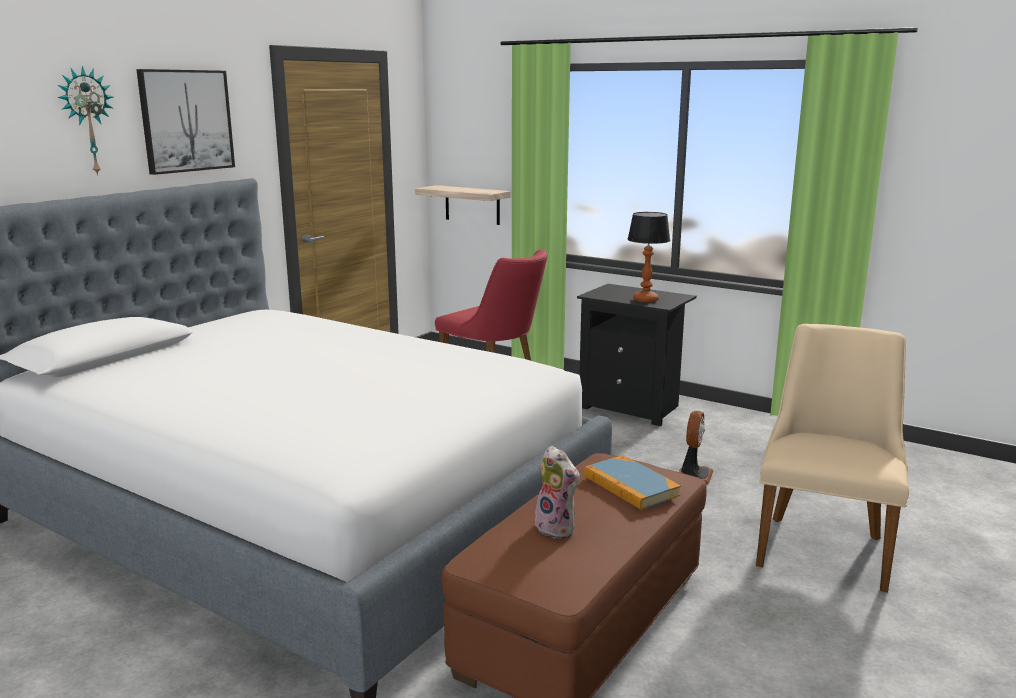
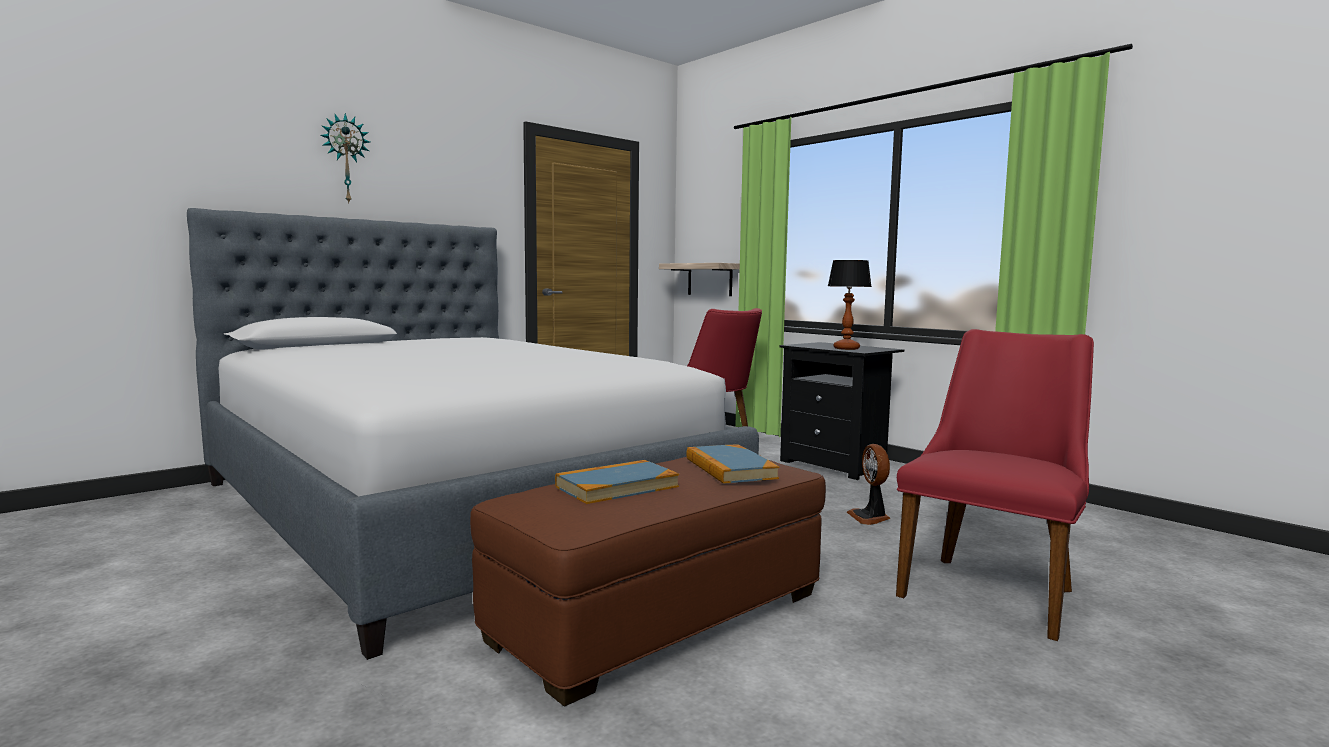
camera: 15 degrees right, 10 degrees down
(186, 121) = (437, 172): picture -> none
(558, 528) = (617, 486): plush toy -> book
(694, 475) = (870, 517): fan -> fan turned 135 degrees clockwise
(824, 544) = (993, 588): beige chair -> red chair

